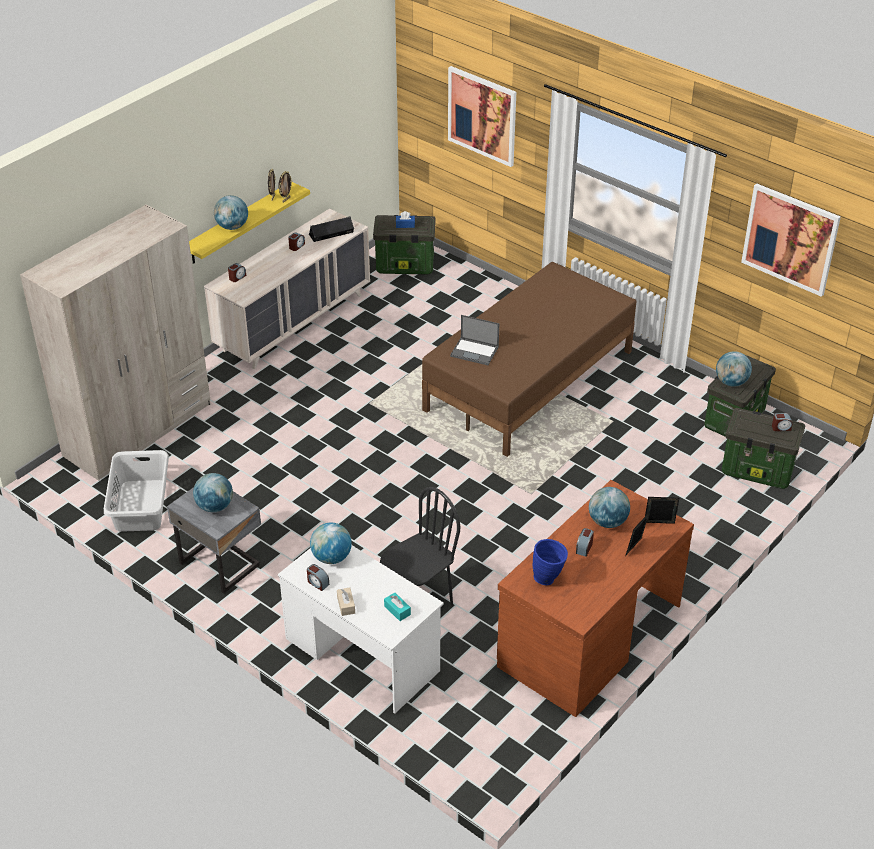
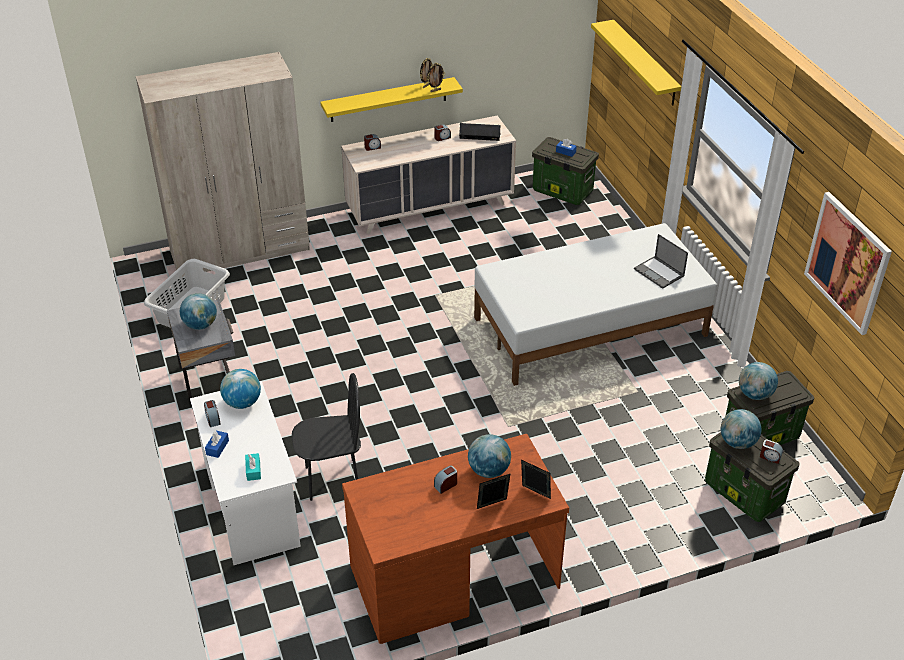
camera: 30 degrees right, 0 degrees up
(232, 227) = (372, 99): globe -> globe (737, 442)
(346, 605) = (217, 447): beige tissue box -> blue tissue box
(475, 351) = (525, 277): laptop -> laptop (659, 272)
(482, 115) = (644, 63): picture -> yellow shelf
(530, 381) = (591, 327): brown bed -> white bed
(549, 578) = (389, 498): blue vase -> none

